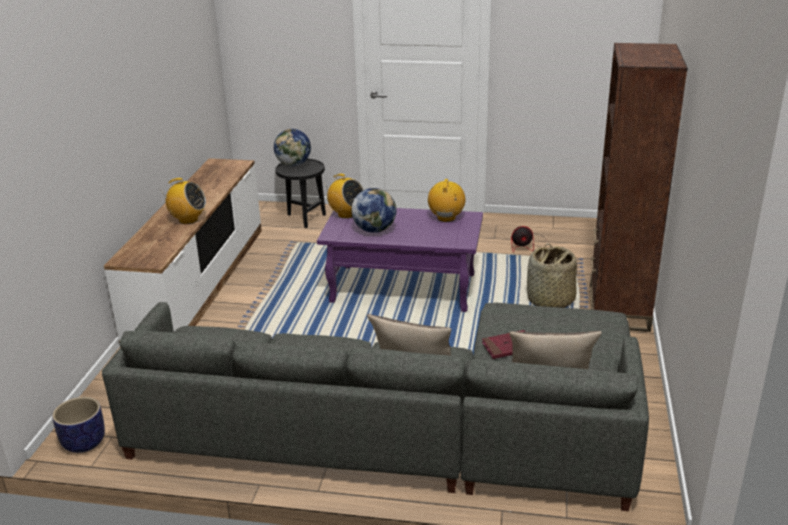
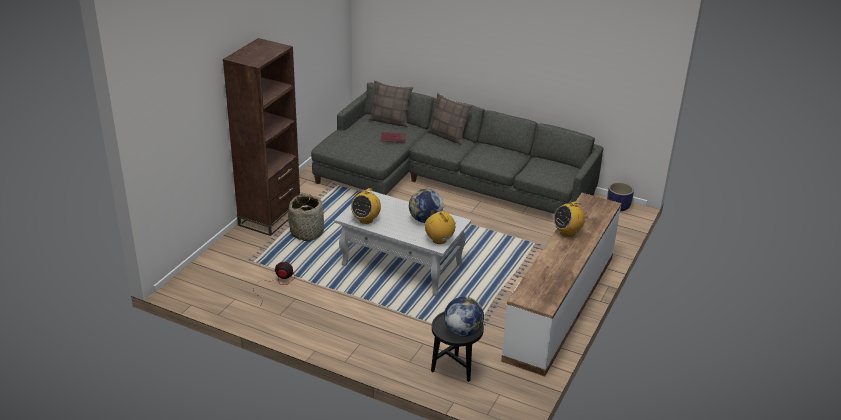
camera: 165 degrees left, 5 degrees up
(188, 220) = (567, 232): radio -> radio turned 60 degrees counterclockwise
(402, 288) = (403, 265): purple coffee table -> white coffee table

